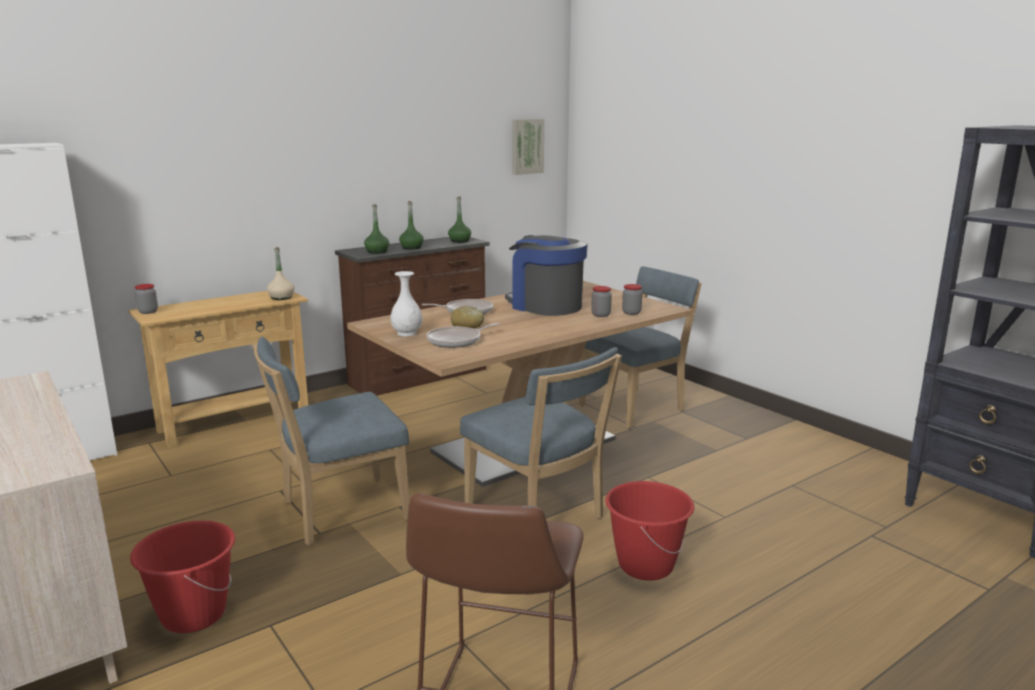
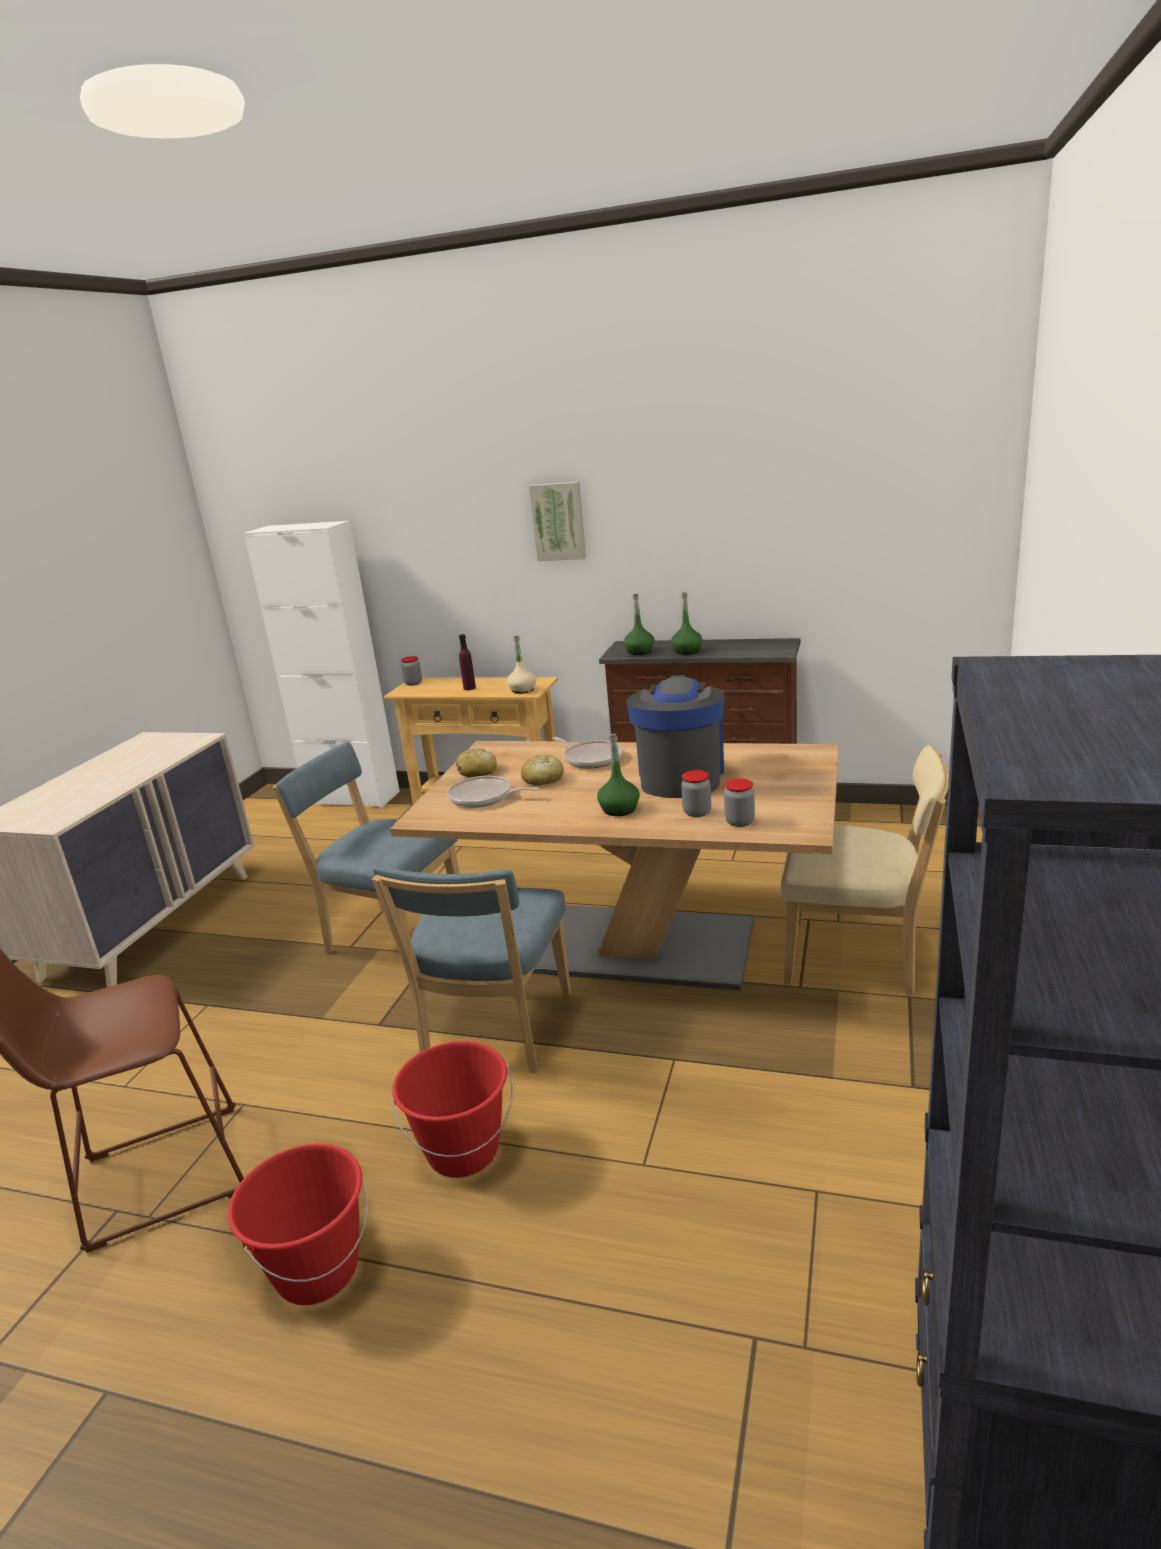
camera: 55 degrees right, 5 degrees up
(193, 615) = (199, 968): red bucket -> red bucket (317, 1271)
(223, 305) = (469, 688): none -> purple bottle
(407, 333) = (477, 771): white vase -> bread
(459, 241) = (764, 649): green bottle -> green bottle (619, 809)
(526, 146) = (927, 511): picture -> picture (559, 521)
(635, 407) = (859, 959): blue chair -> beige chair

